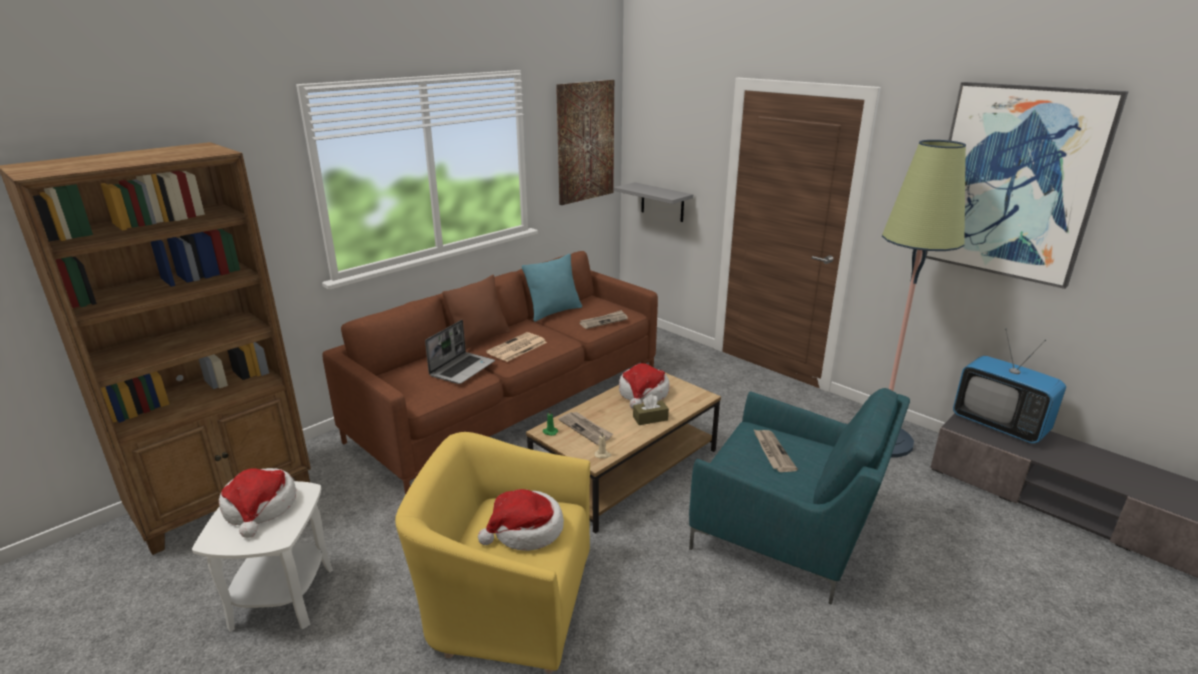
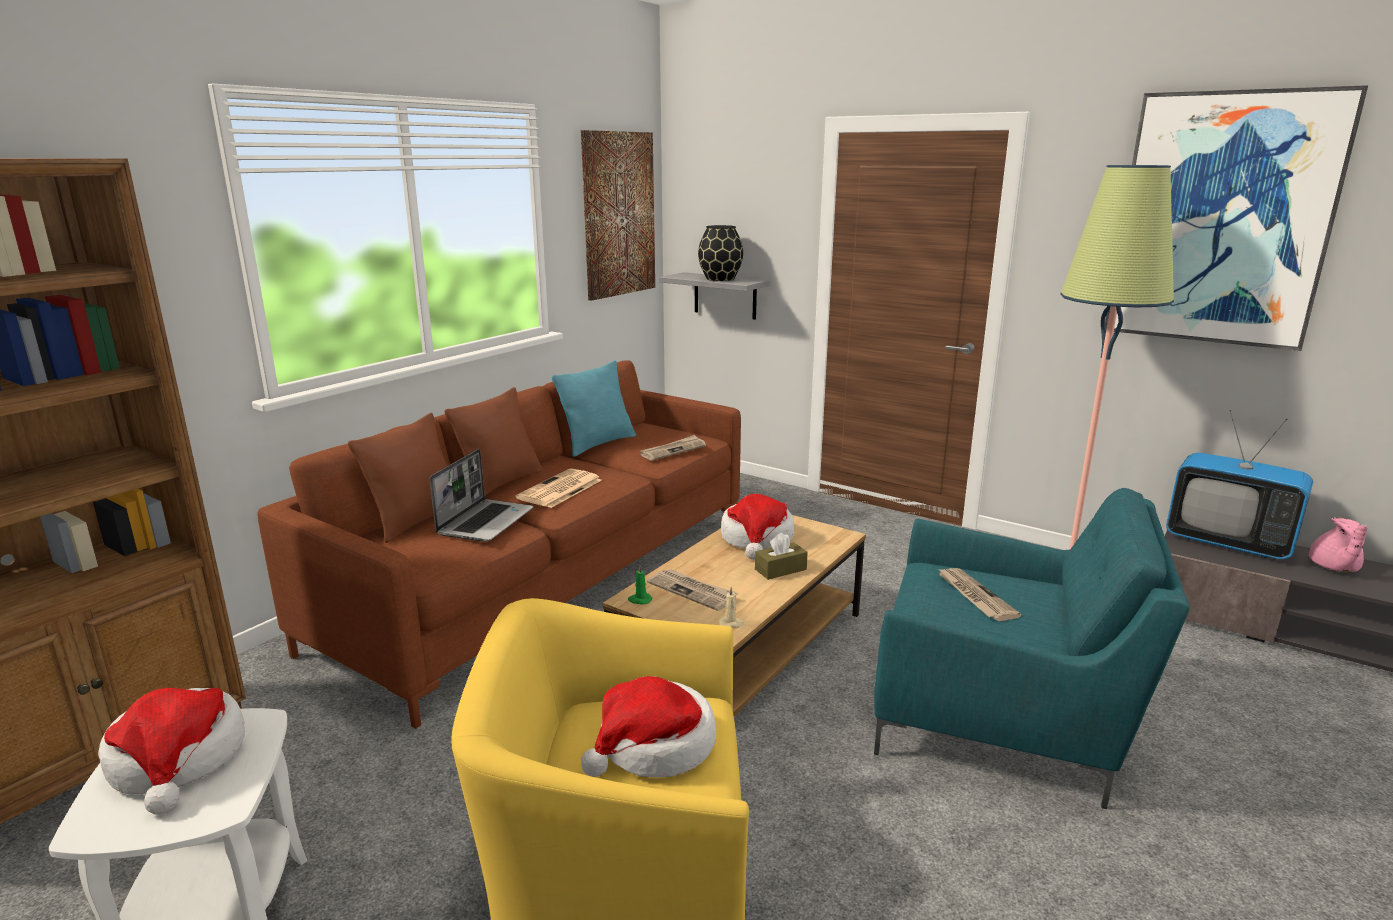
camera: 10 degrees left, 5 degrees down
(420, 364) = (417, 520): none -> brown pillow
(656, 191) = (719, 279): none -> black vase
(1072, 453) = (1333, 567): none -> pink teapot

